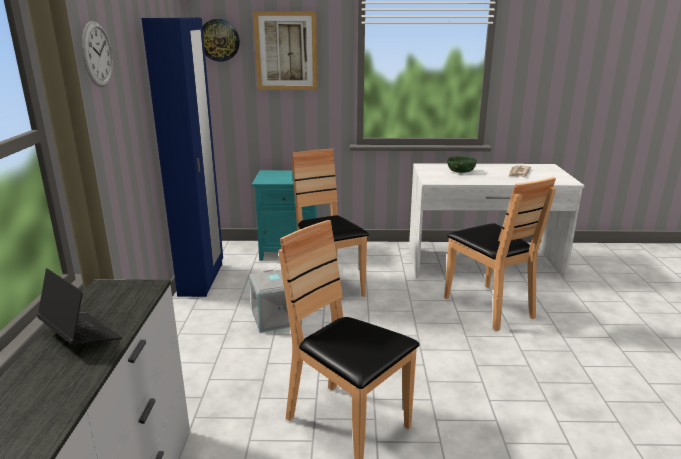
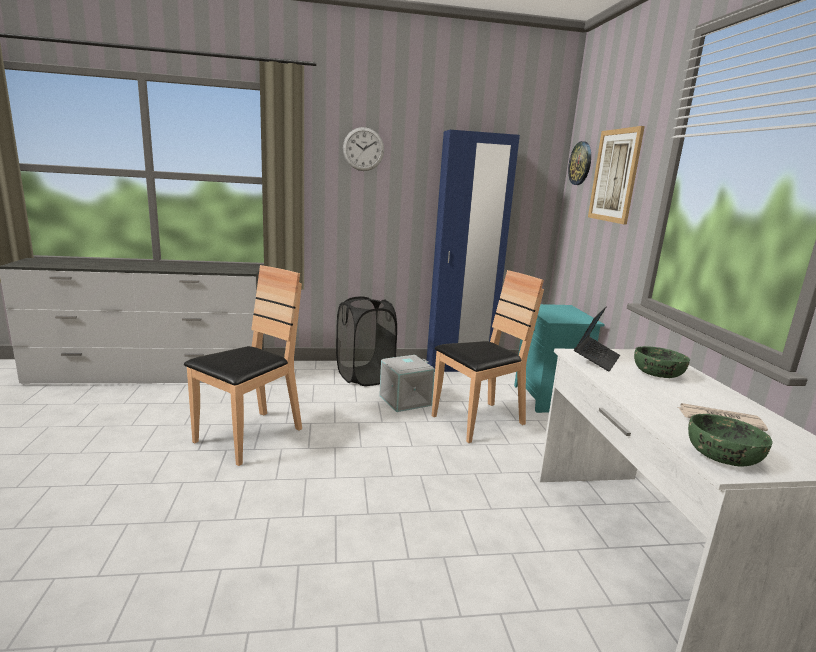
camera: 80 degrees right, 5 degrees down
(80, 335) = (196, 266): laptop -> laptop (596, 359)
(200, 340) = (364, 376): none -> black laundry basket
(488, 306) = (487, 542): brown chair -> none
(559, 180) = (723, 456): none -> green bowl

